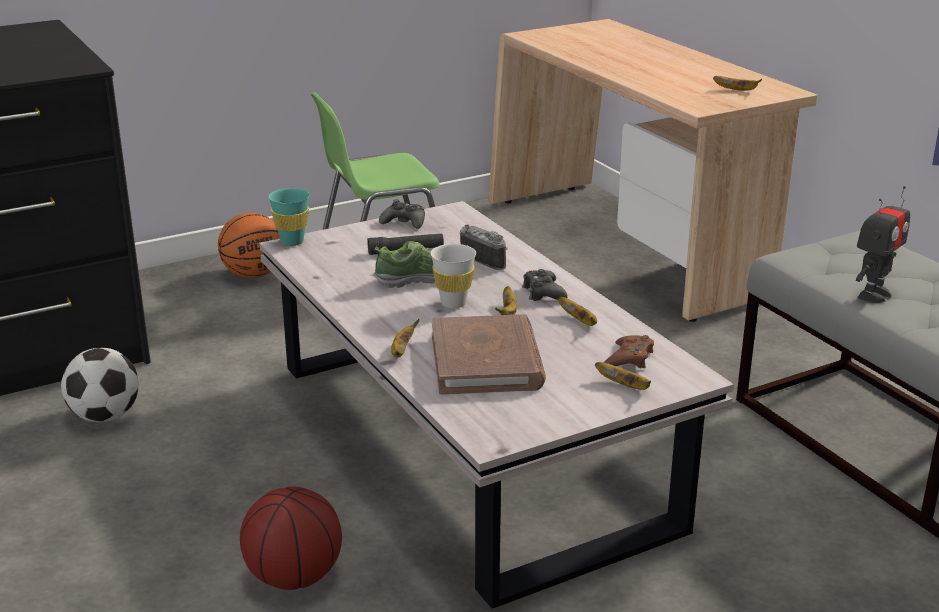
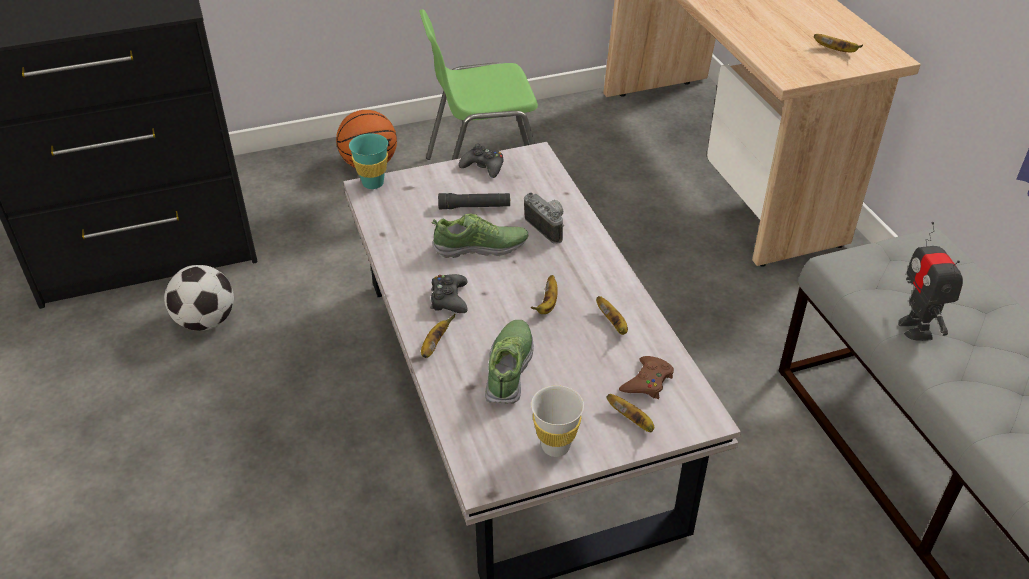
camera: 10 degrees right, 15 degrees up
(293, 577) = (324, 532): basketball -> none
(453, 303) = (500, 285): white cup -> white cup (555, 446)
(486, 361) = (509, 369): brown book -> shoe
(543, 293) = (589, 280): black game controller -> black game controller (449, 299)
(873, 295) = (916, 328): toy robot -> toy robot turned 120 degrees clockwise

